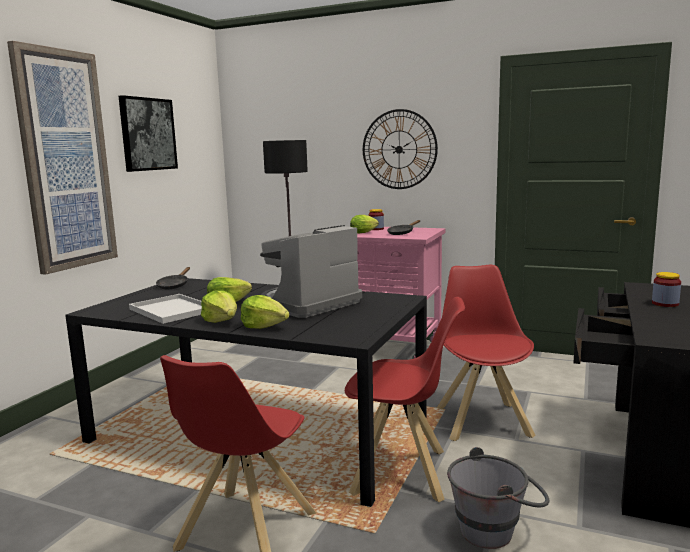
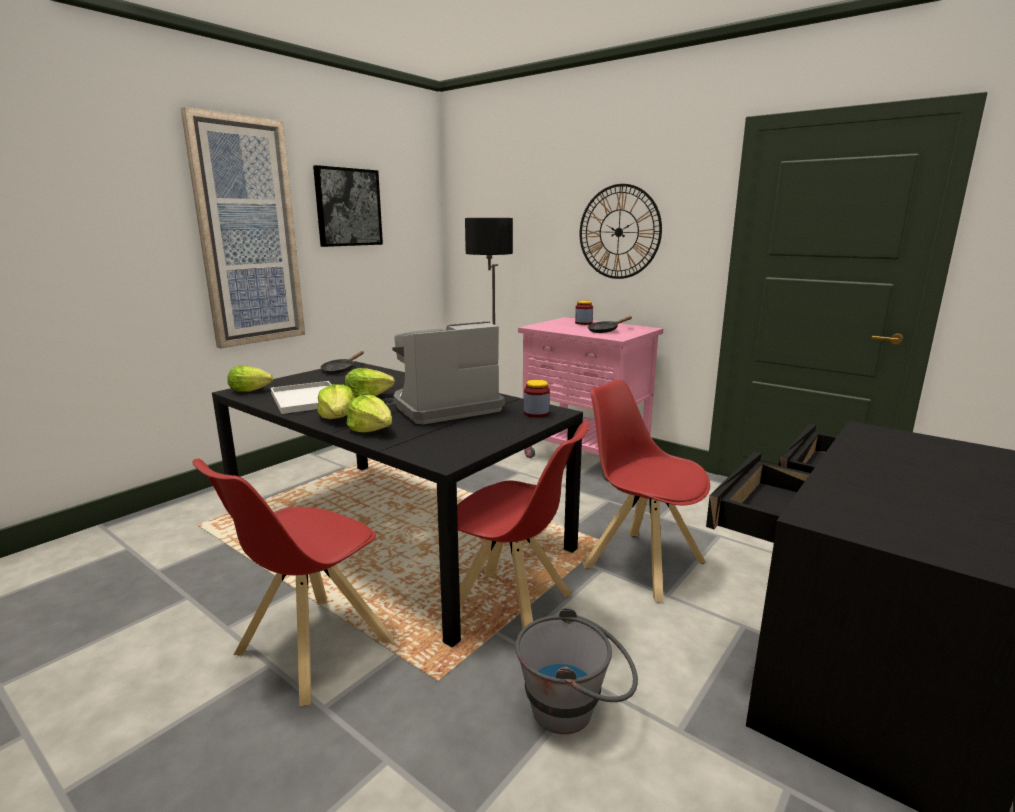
camera: 15 degrees right, 5 degrees up
(365, 232) = (565, 327): lettuce -> lettuce (252, 391)
(482, 420) = (641, 562): red chair -> red chair turned 60 degrees counterclockwise
(665, 304) = (876, 461): jar -> jar (536, 413)

